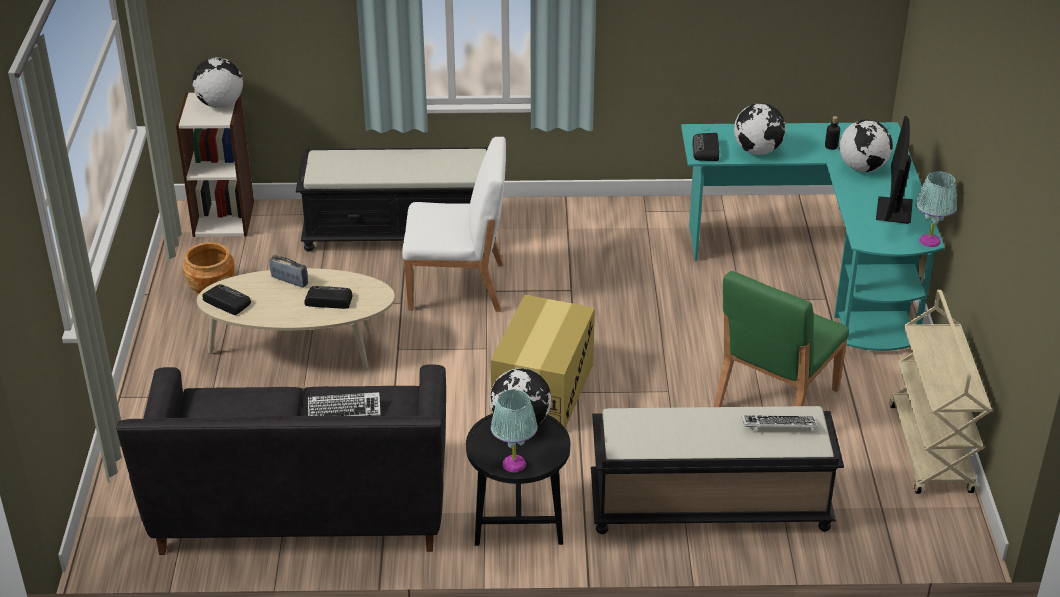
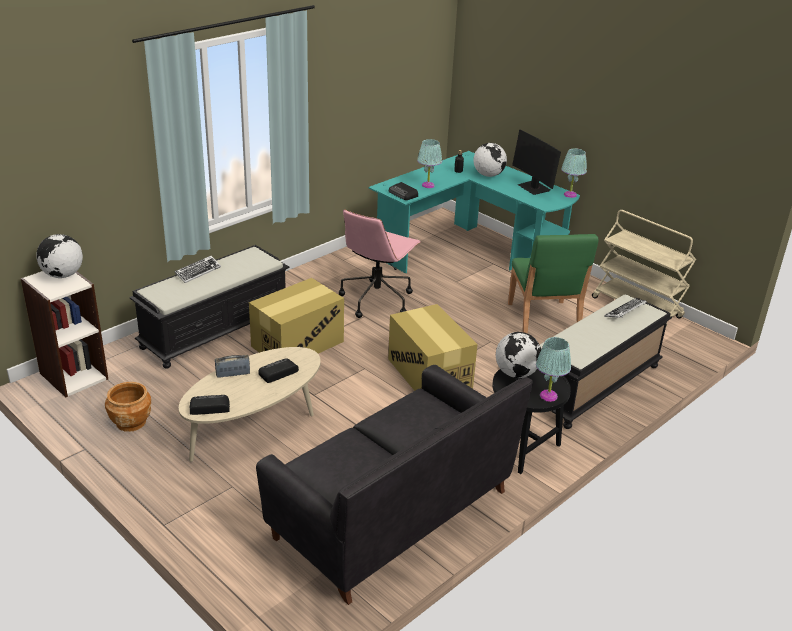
camera: 45 degrees left, 5 degrees down
(344, 410) = (409, 422): keyboard -> keyboard (198, 272)
(458, 287) = (298, 344): white chair -> cardboard box
(613, 277) = (377, 299): none -> pink office chair
(757, 151) = (428, 185): globe -> turquoise table lamp

